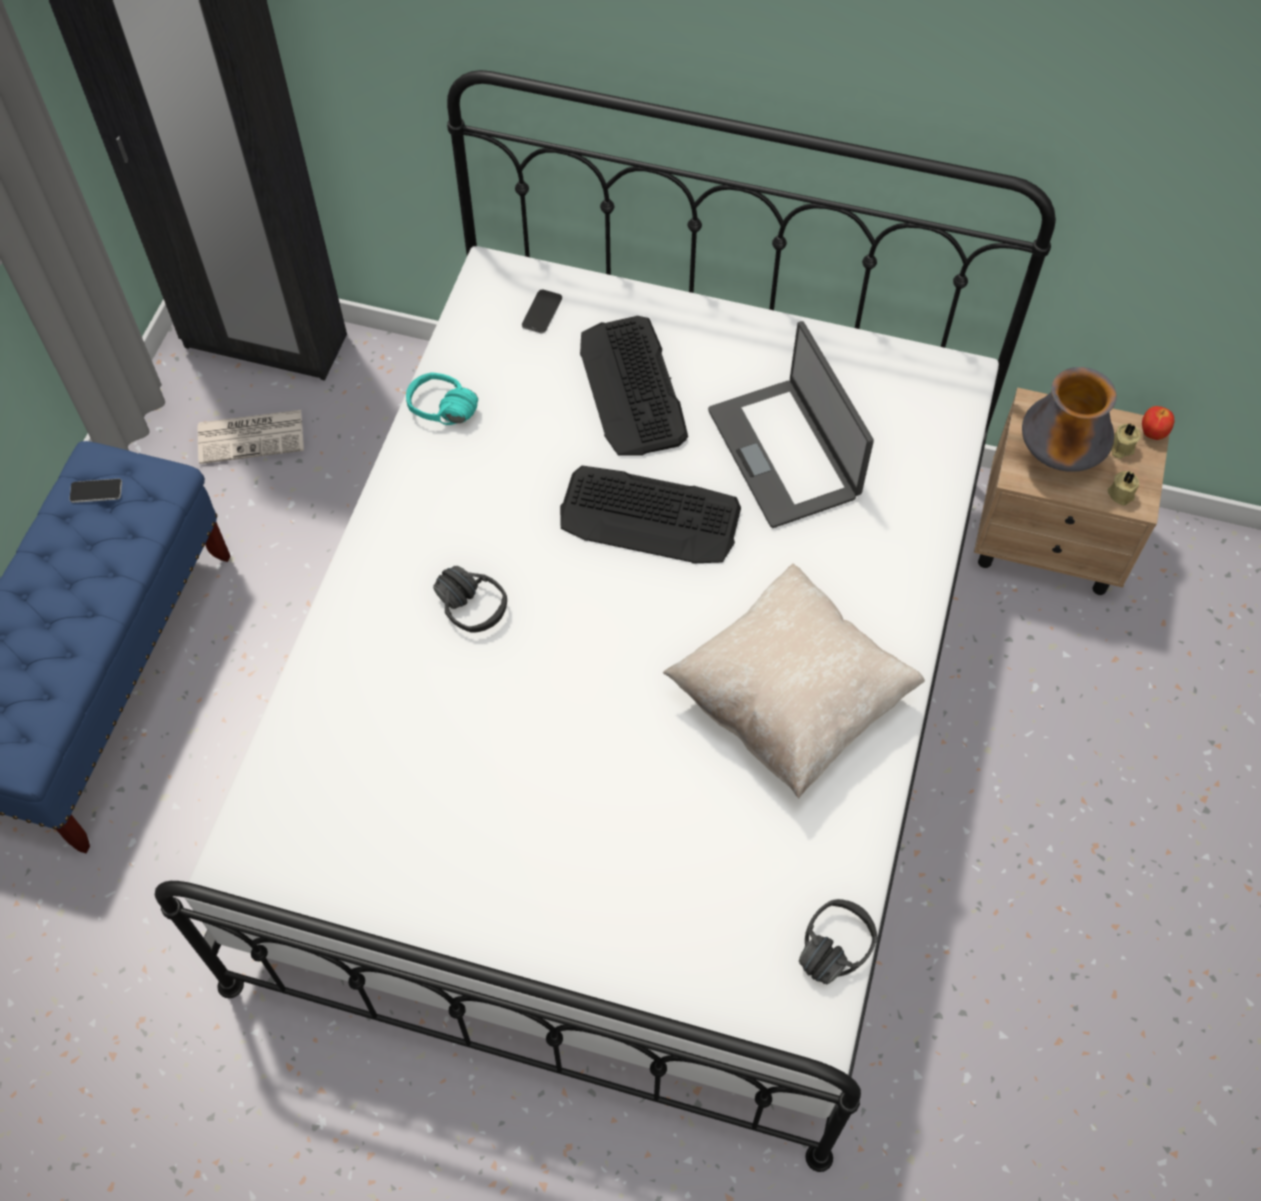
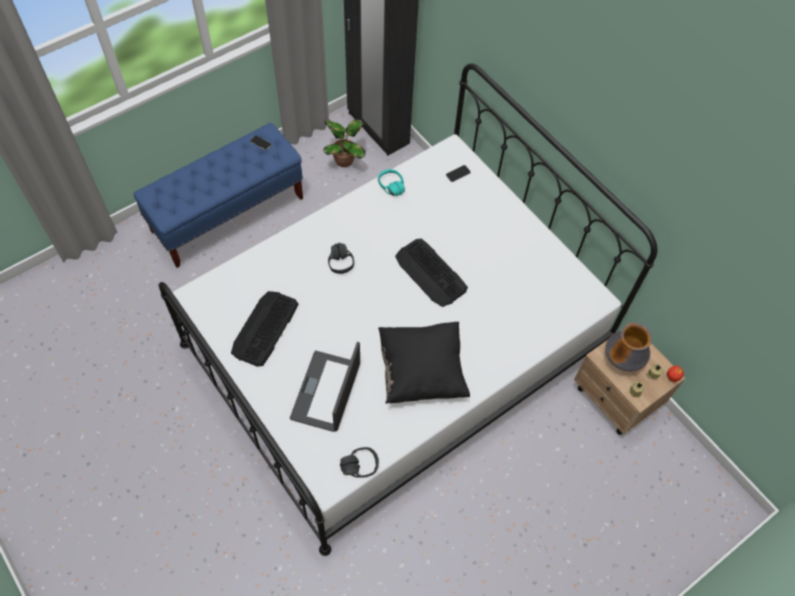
camera: 35 degrees right, 0 degrees up
(252, 436) = (345, 160): newspaper -> potted plant
(632, 387) = (466, 222): keyboard -> keyboard (264, 328)
(785, 453) = (502, 283): laptop -> laptop (327, 391)
(790, 700) = (422, 372): beige pillow -> black pillow

